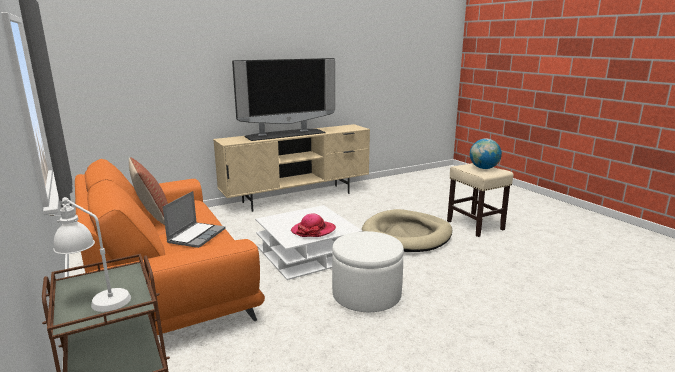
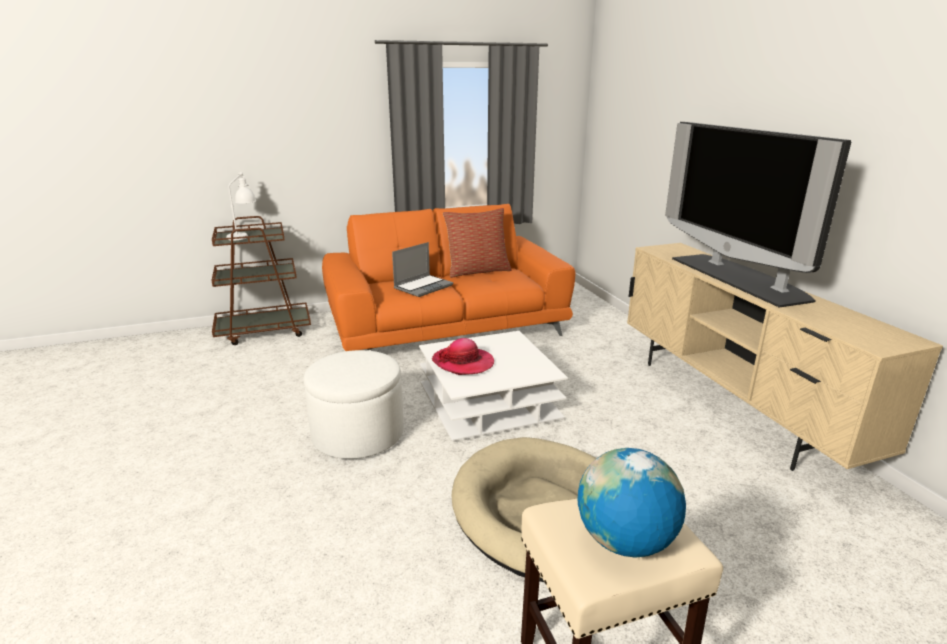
camera: 100 degrees right, 5 degrees up
(196, 235) = (423, 287): laptop -> laptop turned 75 degrees counterclockwise

